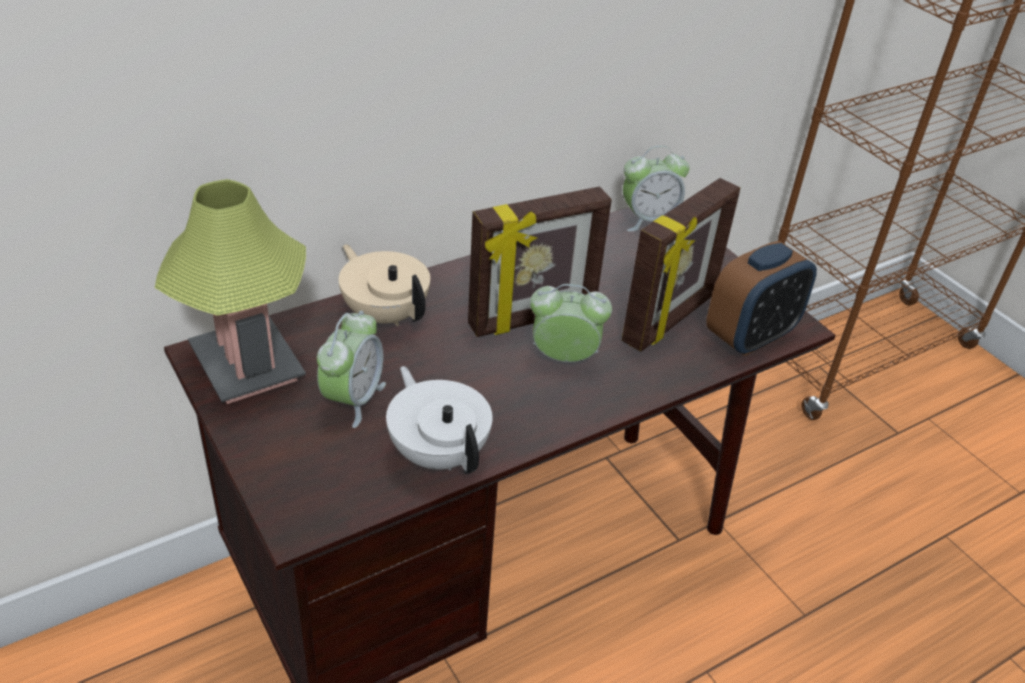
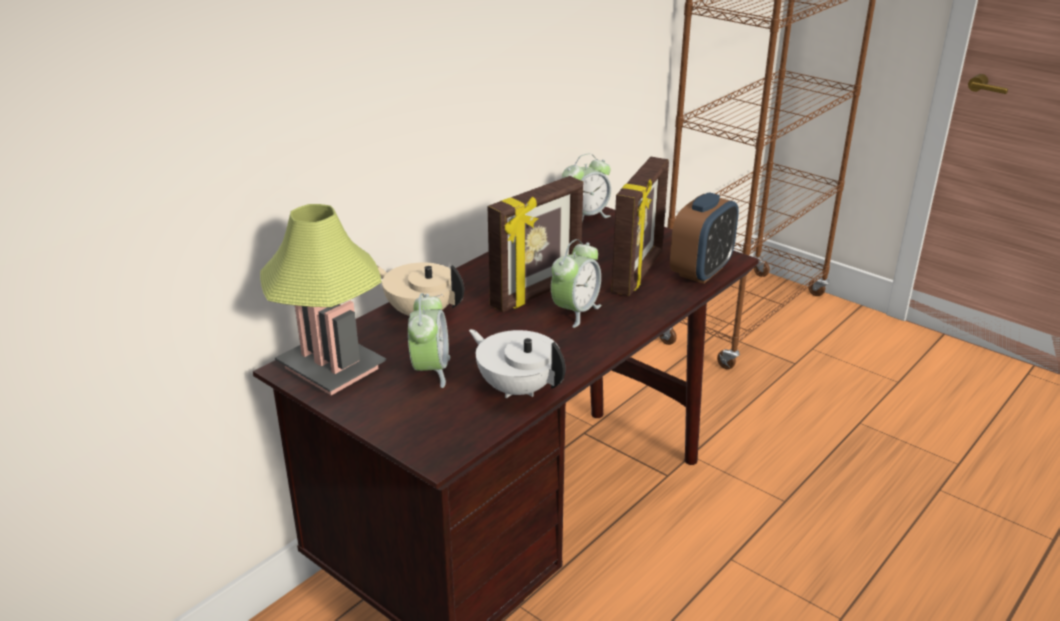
camera: 15 degrees left, 10 degrees down
(564, 358) = (575, 312): alarm clock -> alarm clock turned 135 degrees clockwise

